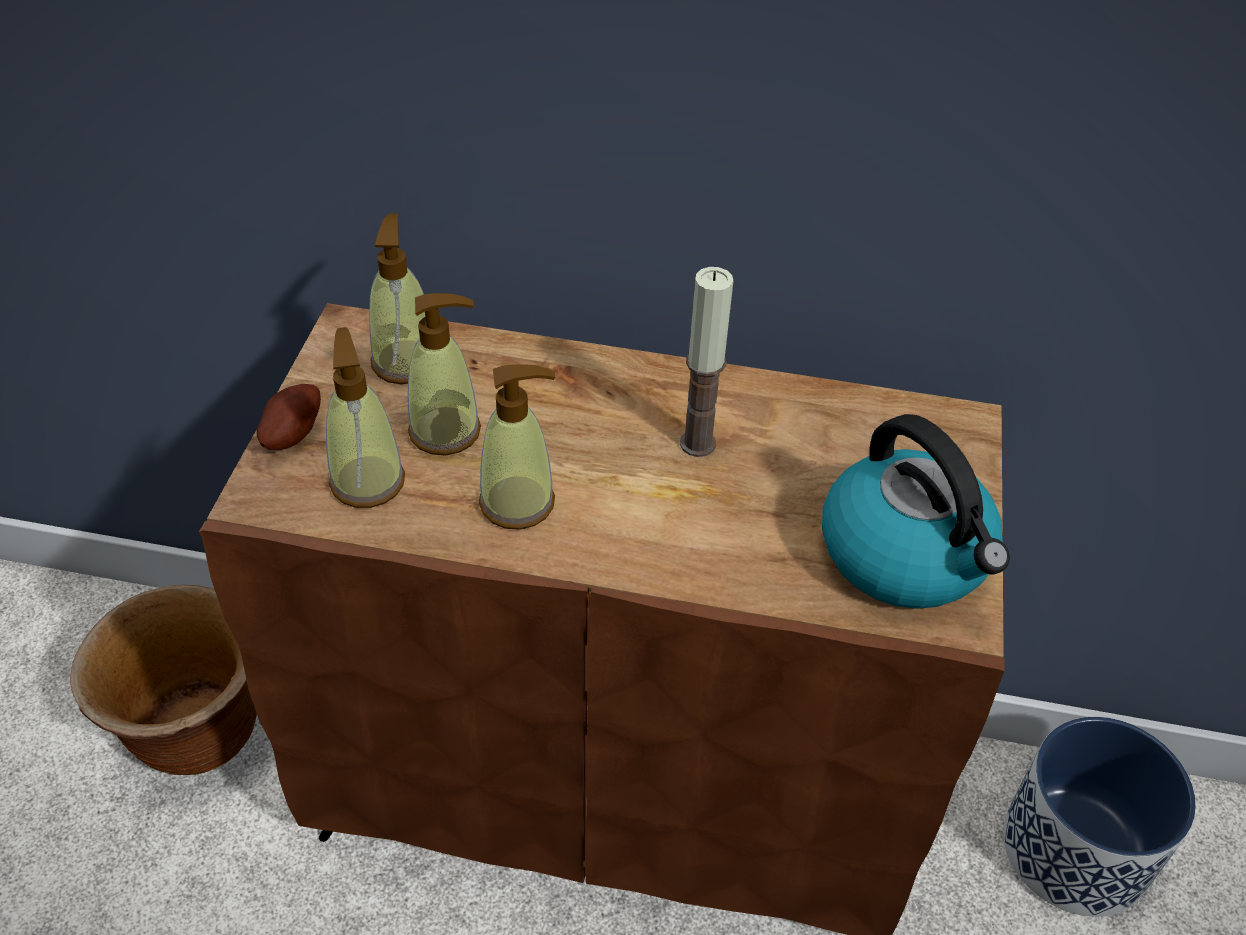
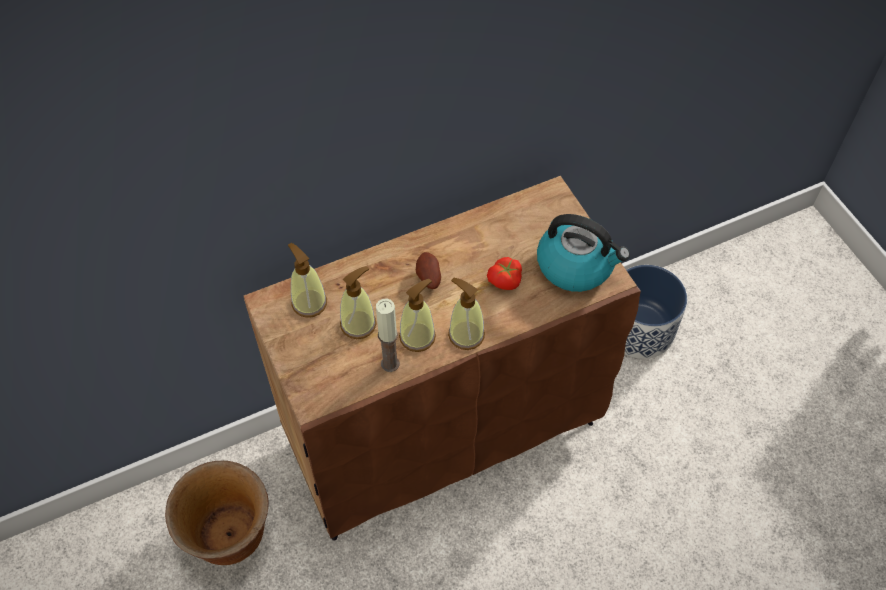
camera: 35 degrees left, 10 degrees up
(291, 433) = (295, 366): potato -> potato (428, 277)
(367, 481) = (349, 366): soap dispenser -> soap dispenser (466, 334)
(697, 443) = (462, 265): candle -> candle (390, 364)
(750, 506) = (505, 281): none -> tomato

